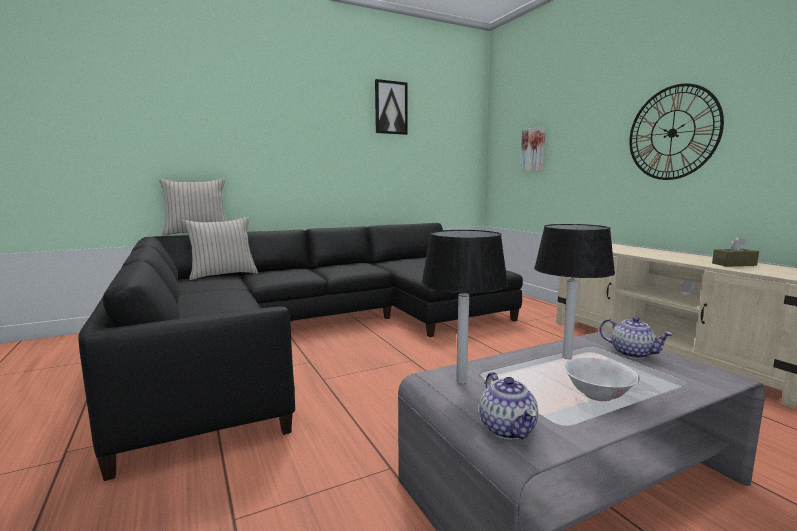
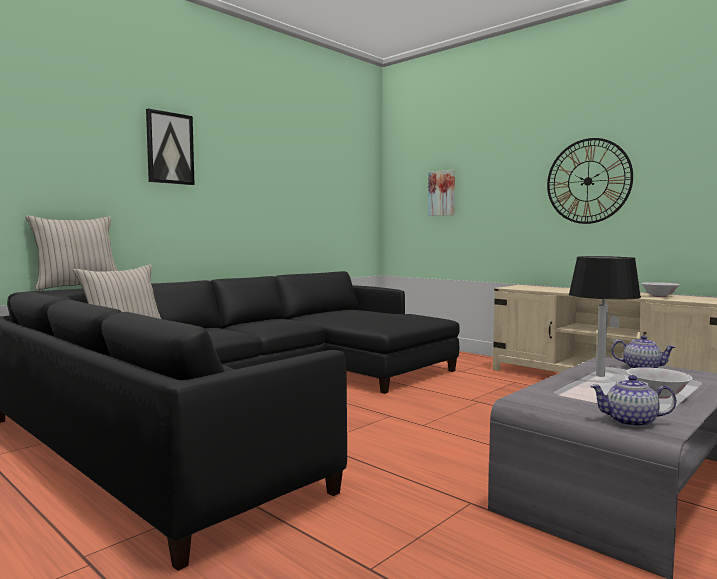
camera: 20 degrees left, 5 degrees down
(390, 108) = (292, 141): picture -> picture (170, 148)
(461, 381) = (548, 399): black table lamp -> none
(508, 429) = (630, 422): teapot -> teapot turned 135 degrees clockwise
(734, 264) = (659, 296): brown tissue box -> white bowl

